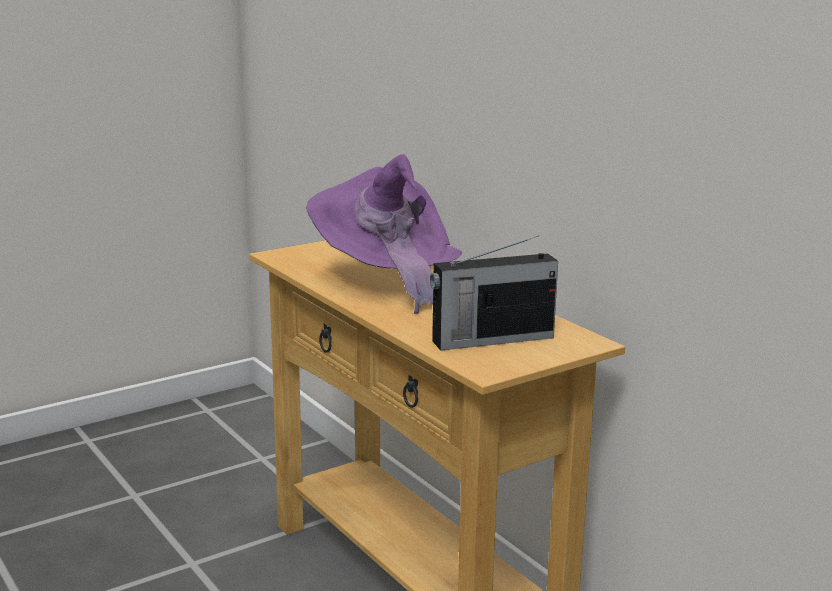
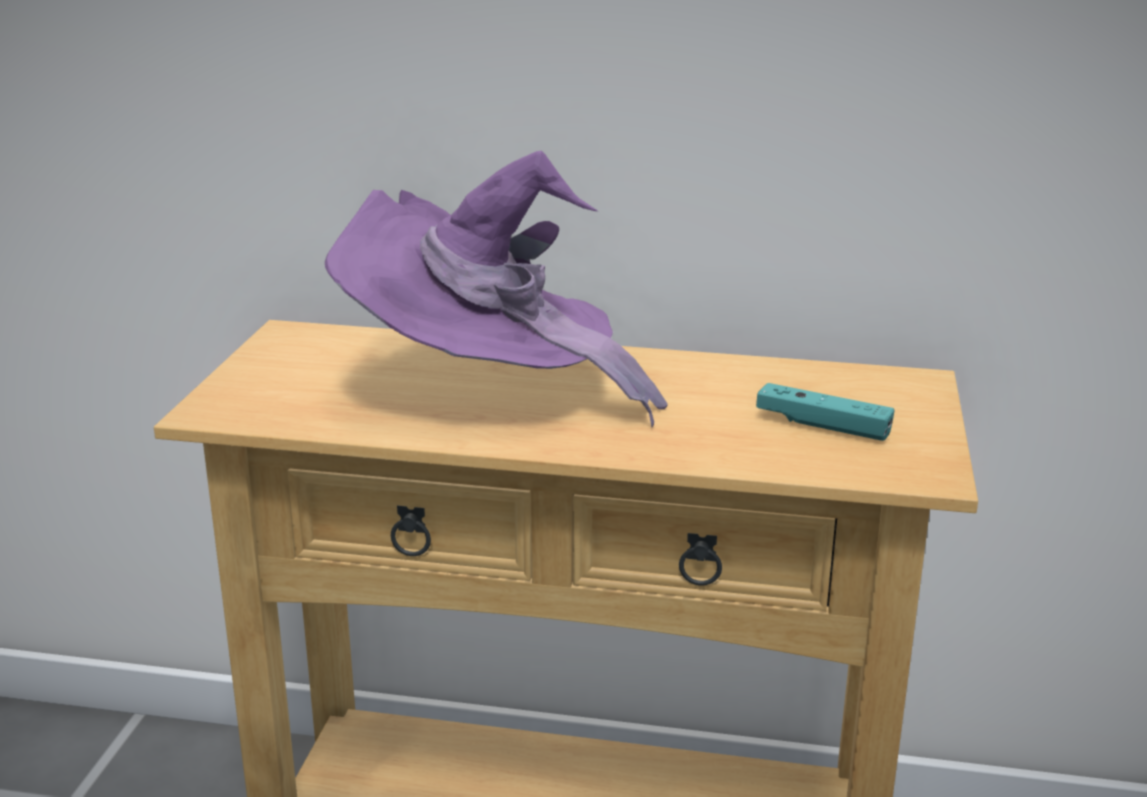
camera: 45 degrees left, 5 degrees up
(490, 339) = (822, 425): radio -> turquoise game controller

